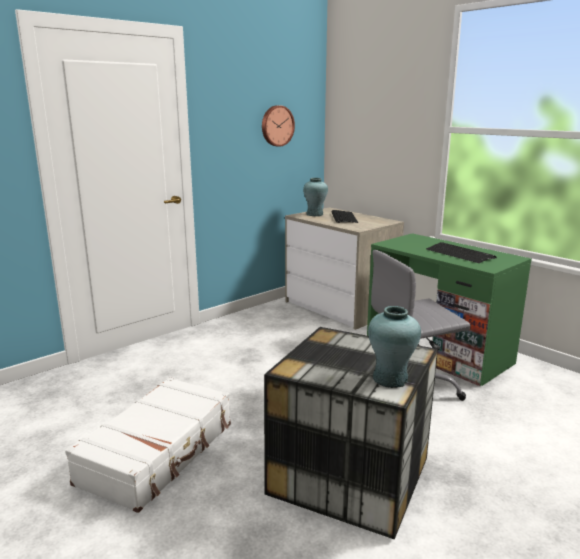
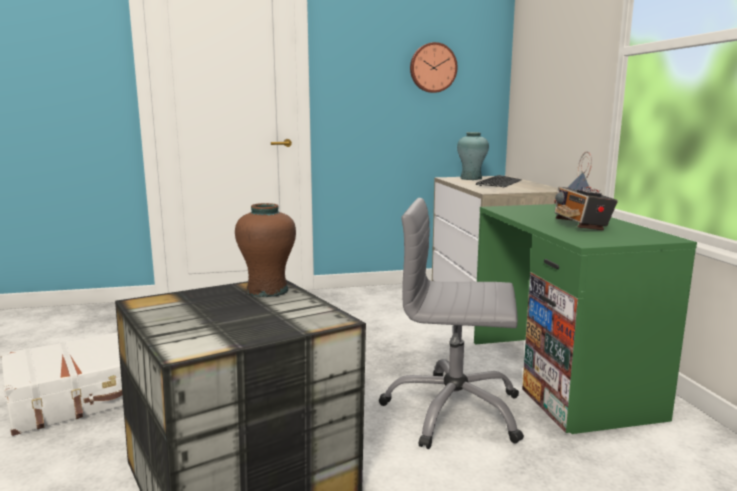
camera: 30 degrees right, 5 degrees down
(340, 340) = (267, 290): none -> brown vase
(390, 378) = (223, 335): turquoise vase -> none
(459, 254) = (581, 225): keyboard -> radio

